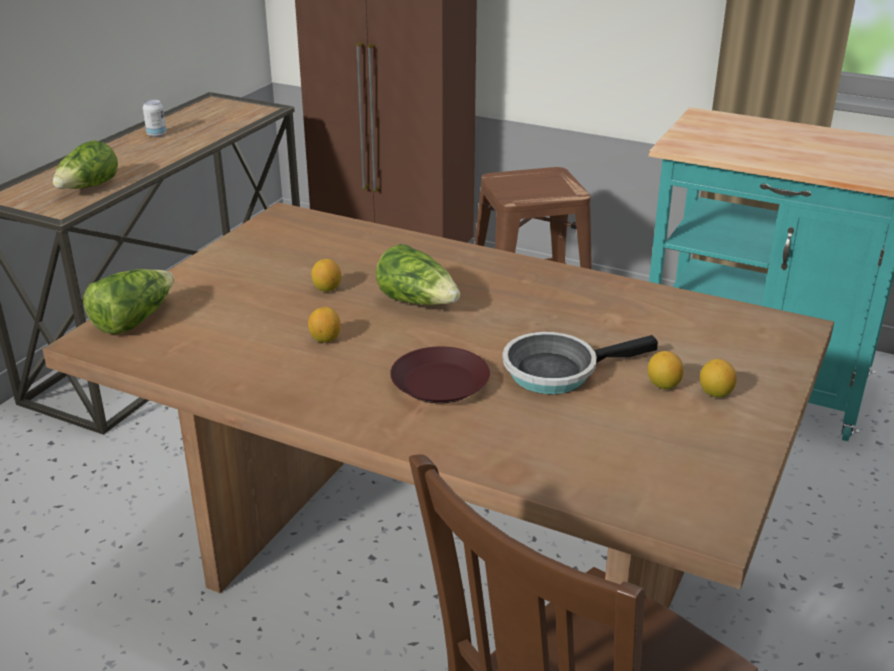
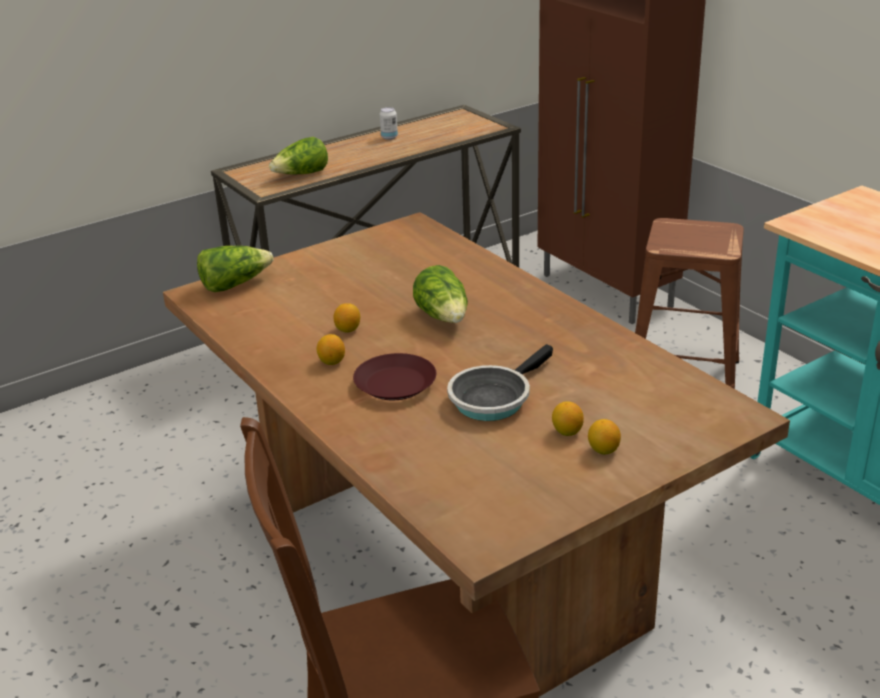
camera: 30 degrees right, 0 degrees up
(327, 288) = (387, 291): lemon -> lemon (331, 362)
(557, 371) = (493, 398): frying pan -> frying pan turned 60 degrees counterclockwise

